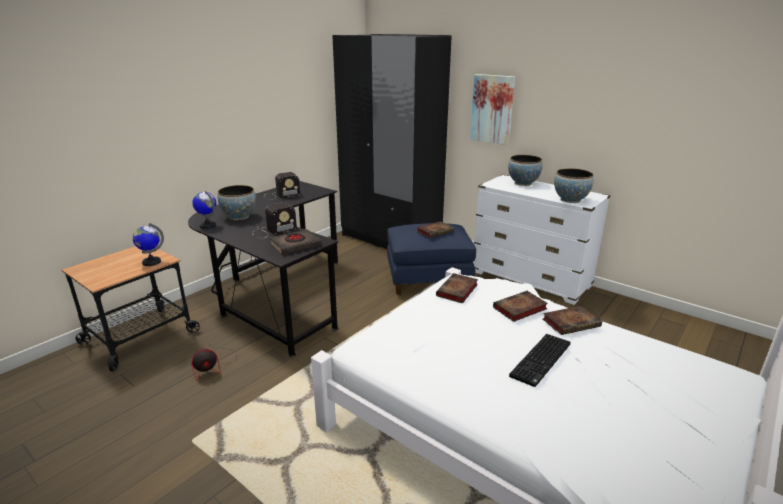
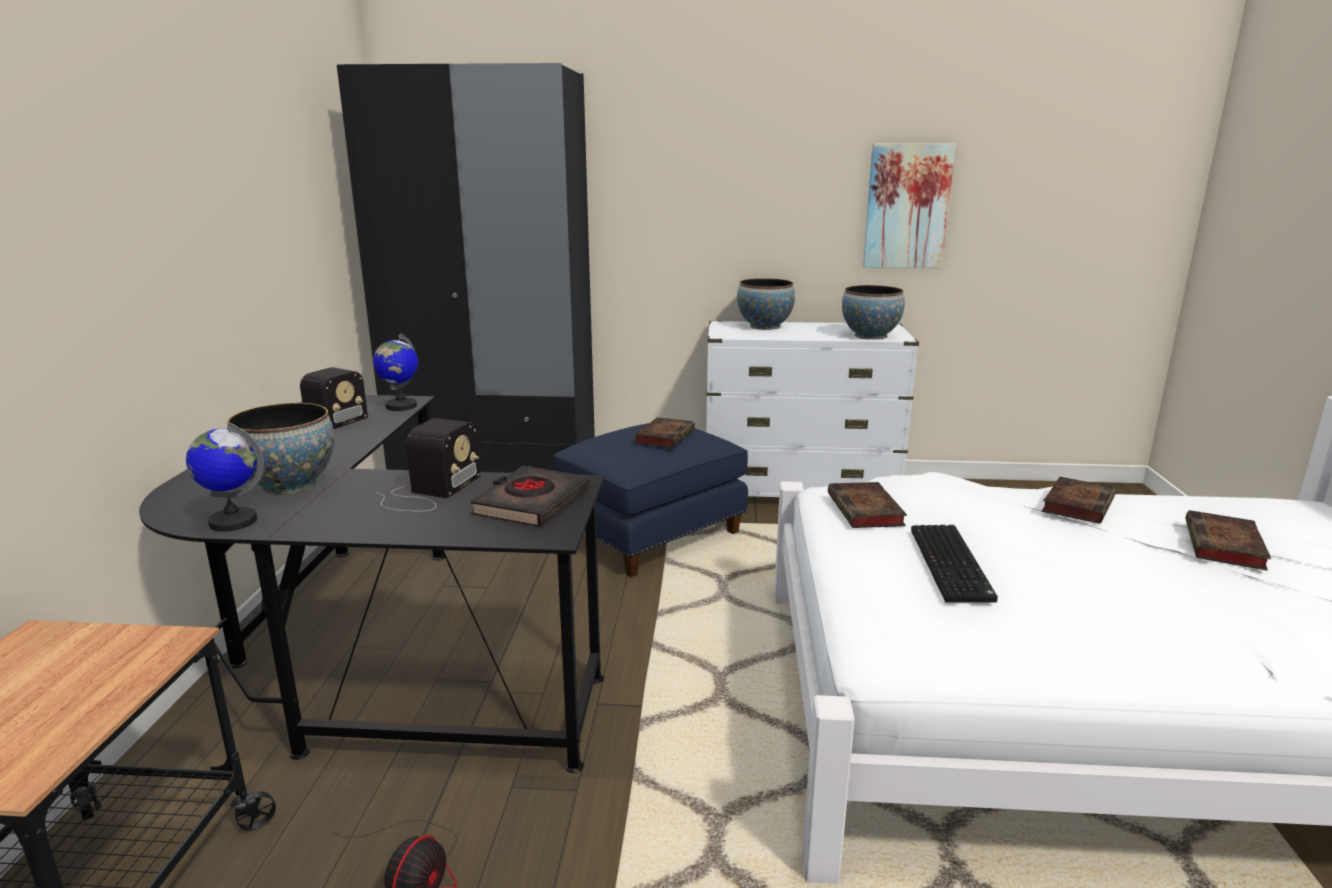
camera: 35 degrees left, 5 degrees down
(151, 262) = (131, 661): globe -> globe (401, 406)
(492, 109) = (679, 206): picture -> picture (907, 206)
(519, 309) = (991, 508): book -> book (1225, 546)
(541, 361) = (1144, 567): keyboard -> keyboard (953, 565)

